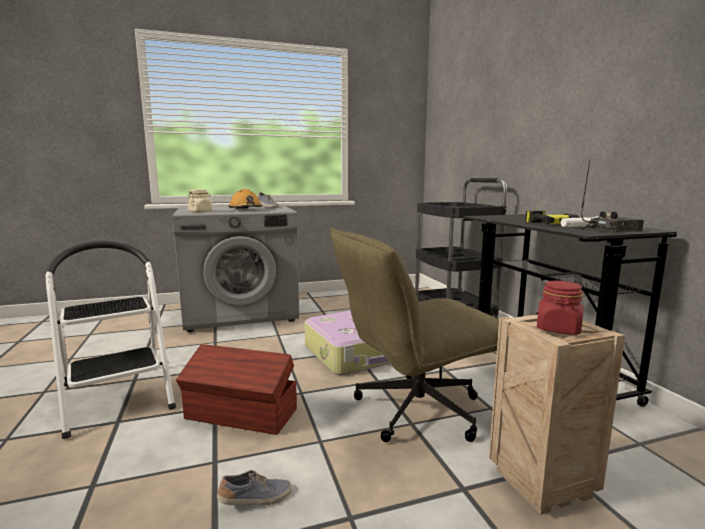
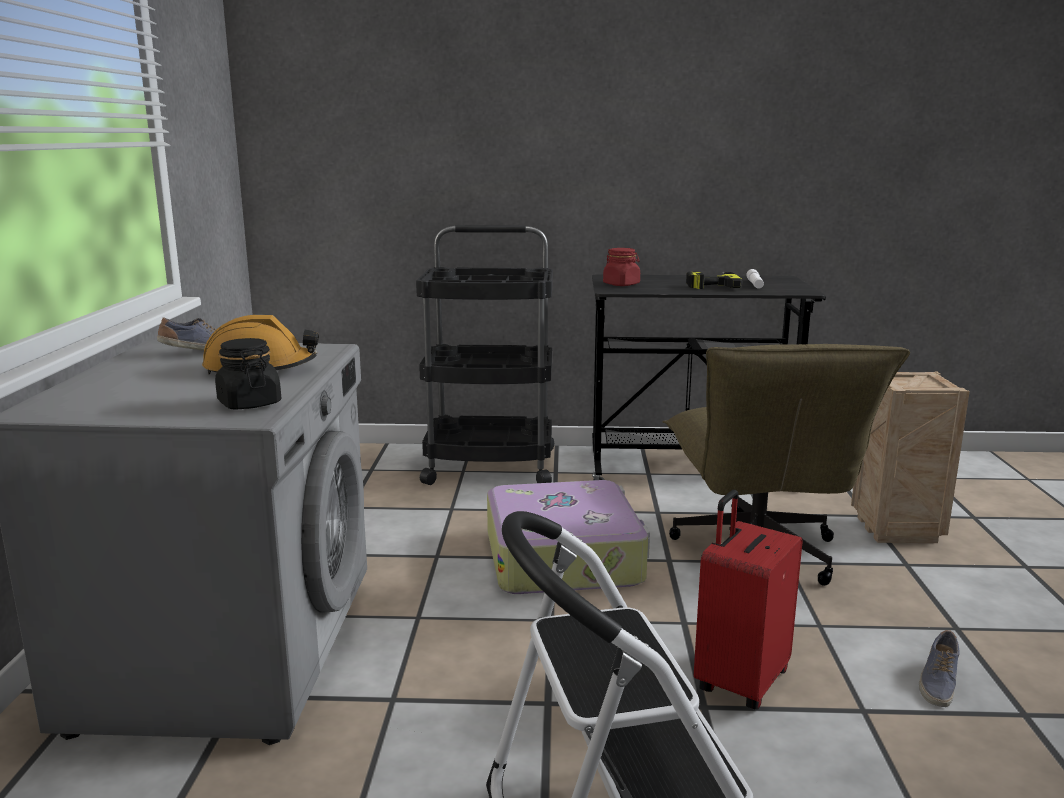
camera: 70 degrees left, 5 degrees up
(200, 211) = (249, 403): beige jar -> black jar
(241, 415) = (739, 681): brown storage box -> red suitcase
(256, 500) = (937, 682): shoe -> shoe turned 150 degrees counterclockwise
(558, 329) = (926, 382): red jar -> red jar (621, 284)
(610, 230) = (787, 285): radio -> none

